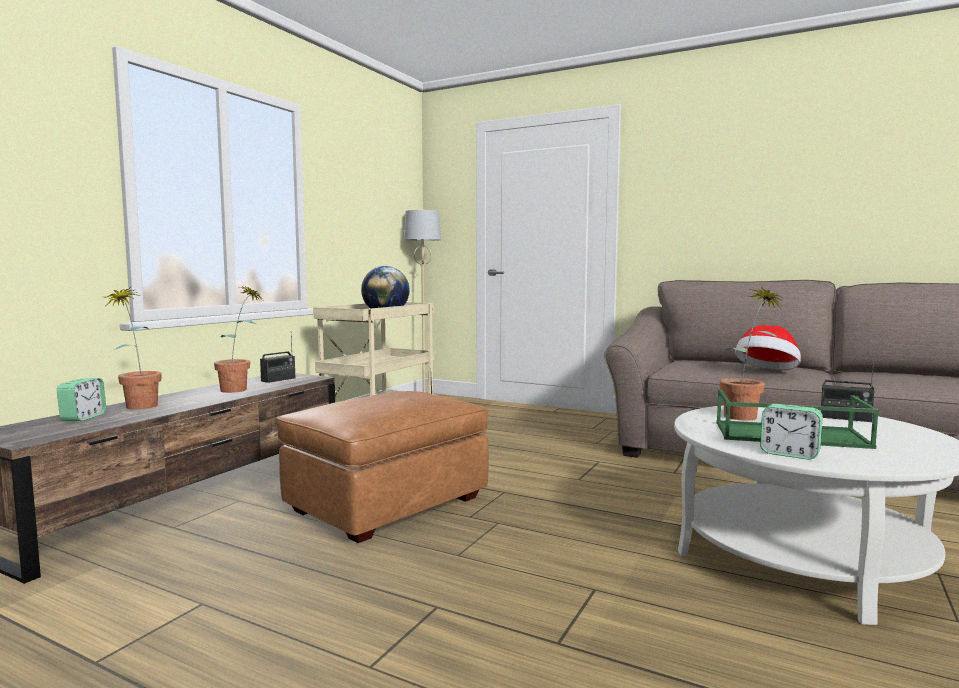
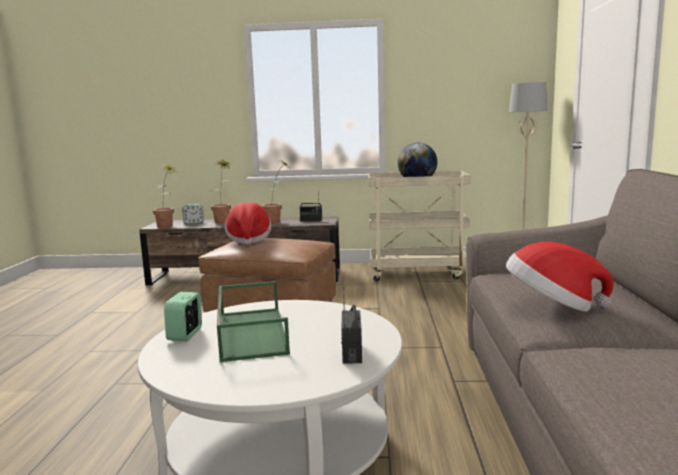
camera: 65 degrees right, 5 degrees up
(351, 403) = (248, 239): none -> hat
(747, 415) = (320, 317): potted plant -> potted plant (168, 226)

